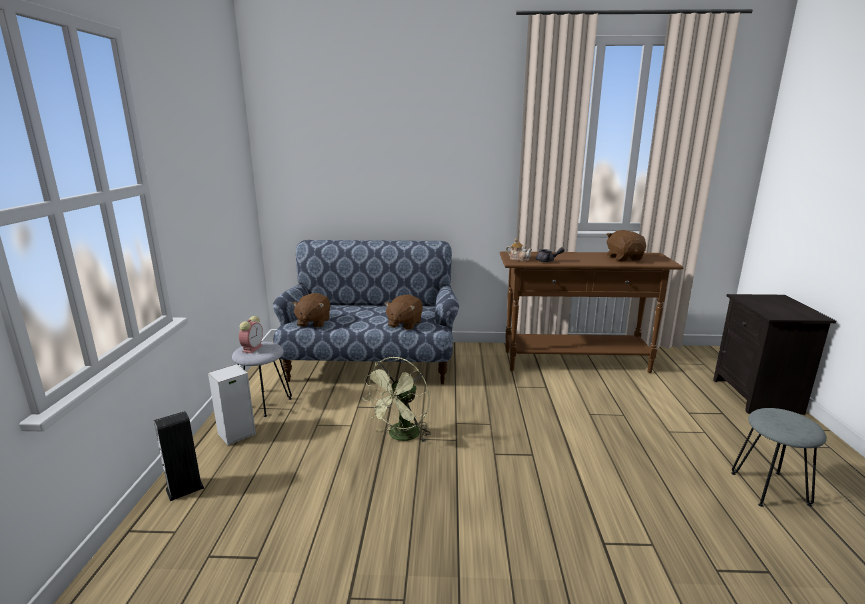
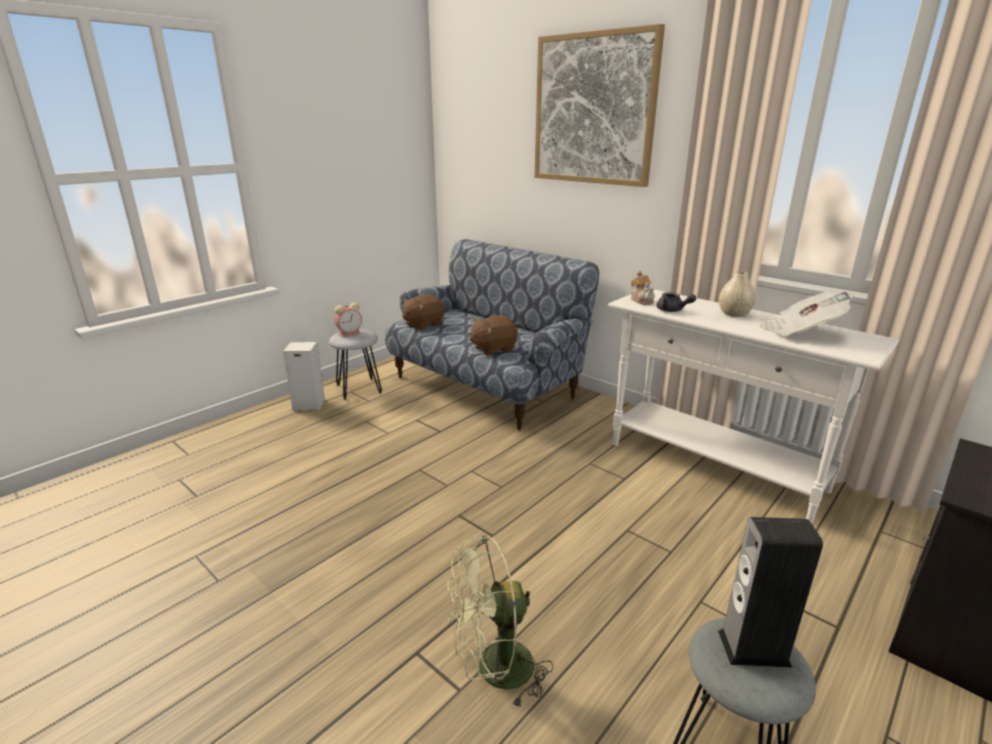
camera: 40 degrees right, 5 degrees up
(185, 488) = (231, 429): speaker -> speaker (754, 648)
(401, 436) = (408, 460): green fan -> green fan (494, 671)
(432, 125) = (593, 110): none -> picture
(576, 362) = (715, 467): brown console table -> white console table
(577, 256) = (734, 314): none -> beige vase
(624, 258) = (800, 332): brown plush toy -> newspaper

